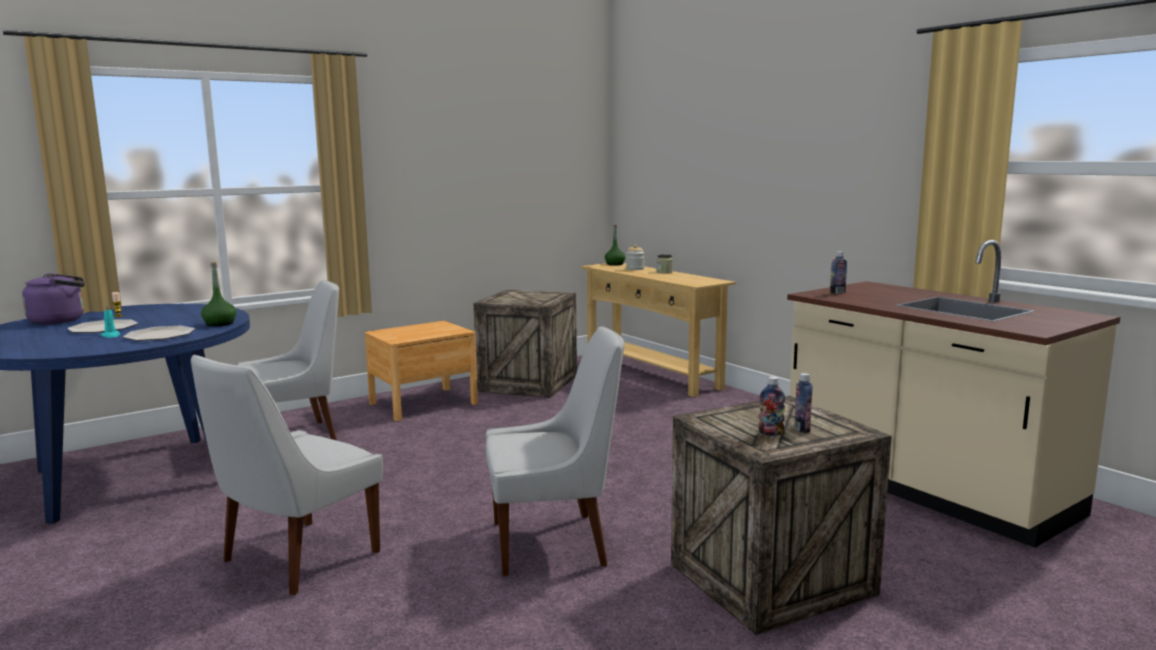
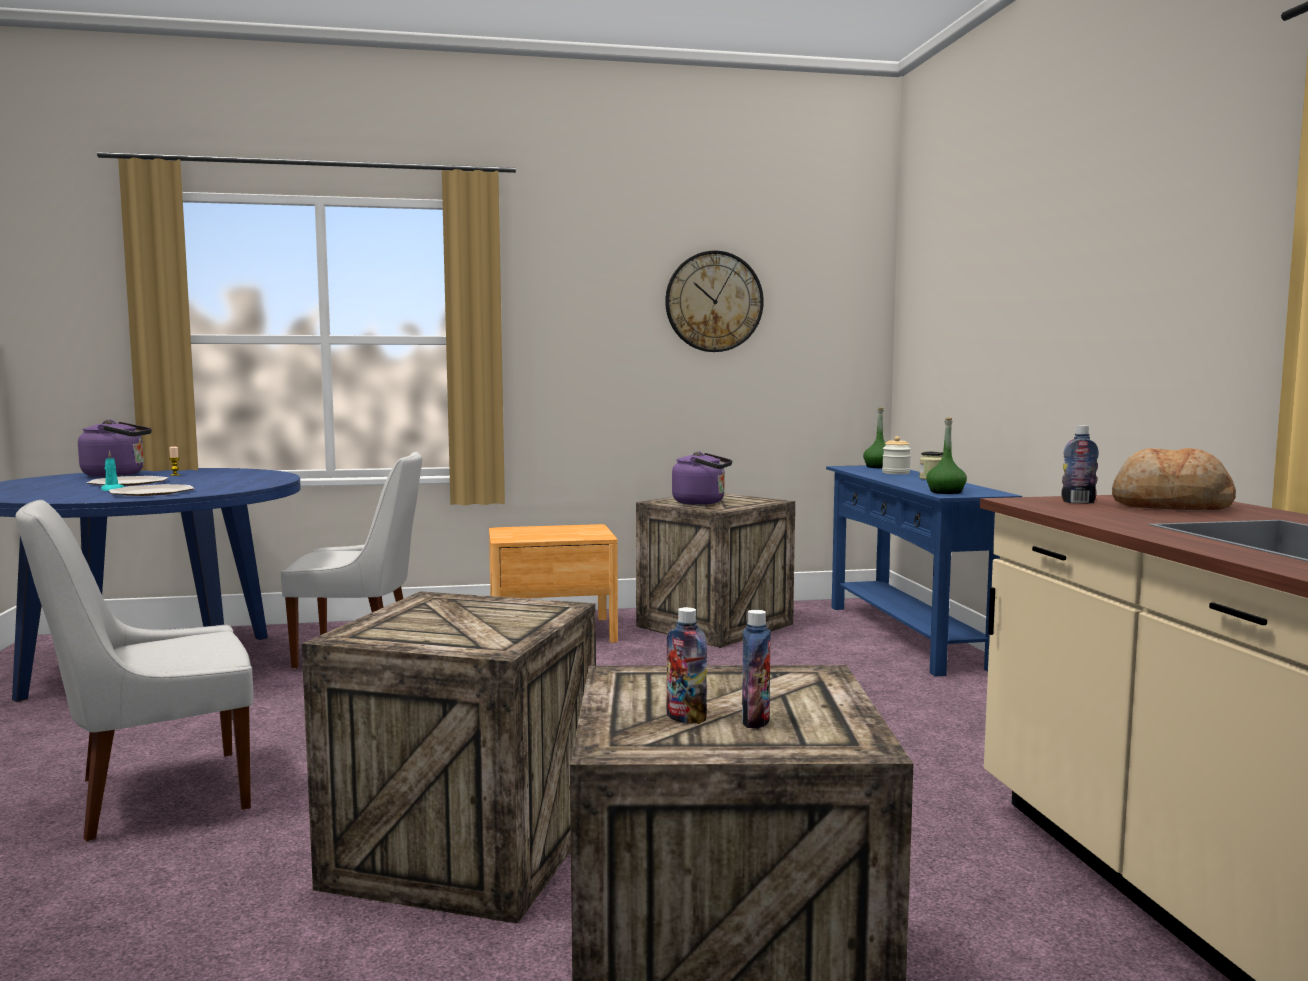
camera: 25 degrees right, 5 degrees down
(220, 324) = (236, 488): green bottle -> green bottle (945, 492)
(502, 153) = (714, 301): none -> wall clock
(520, 299) = (702, 503): none -> purple kettle
(554, 543) = (467, 851): white chair -> crate
(652, 374) = (907, 636): beige console table -> blue console table
(880, 291) = (1169, 506): none -> bread

